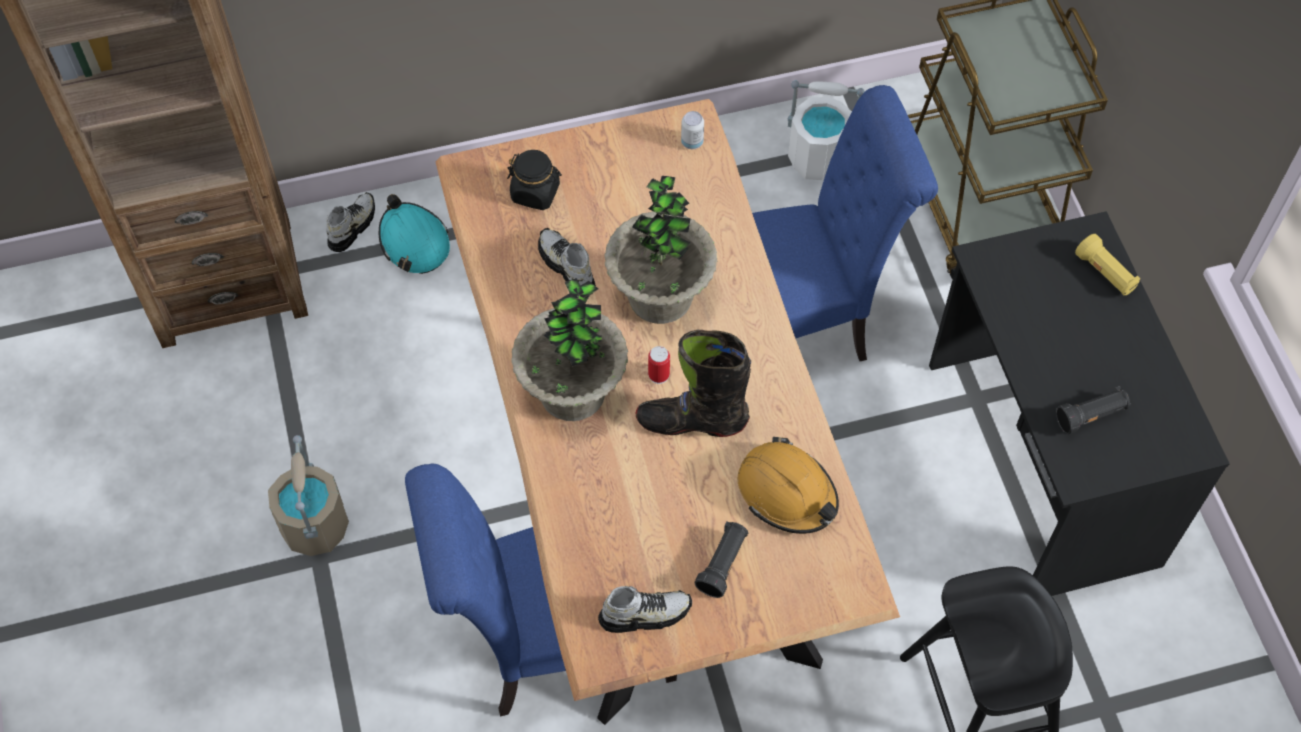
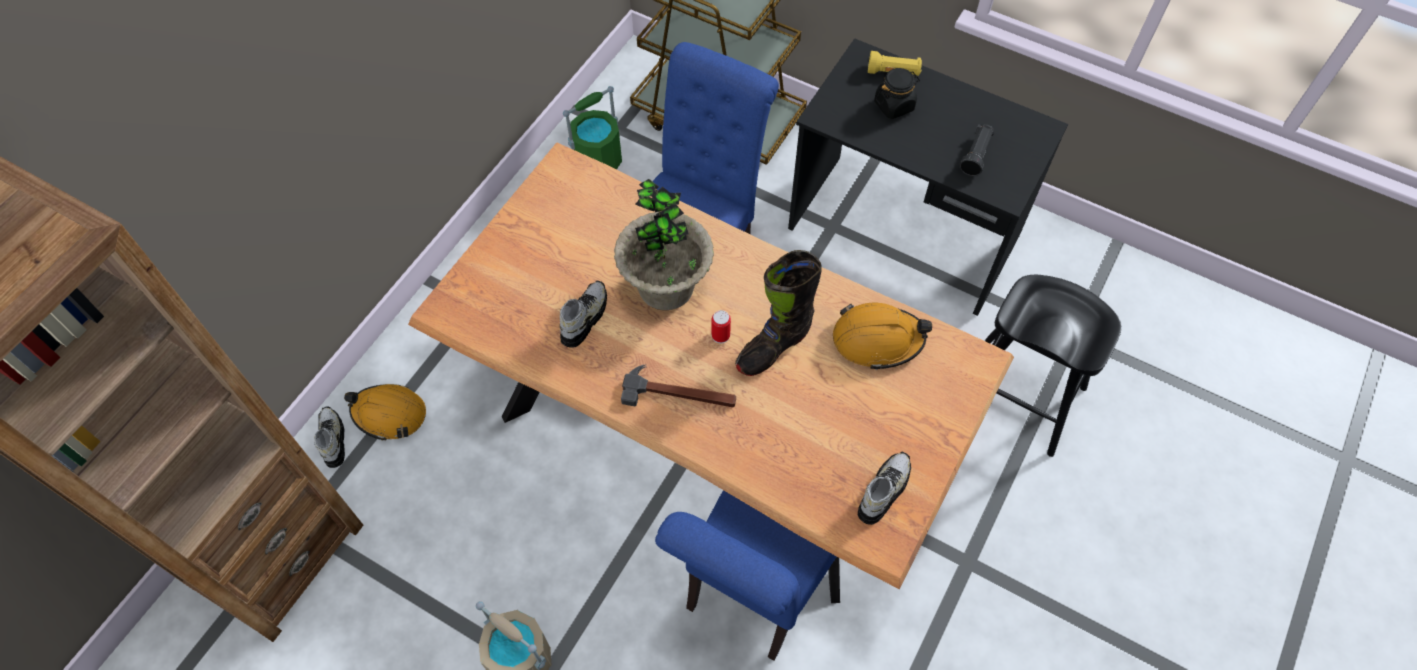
camera: 45 degrees left, 0 degrees up
(414, 242) = (389, 414): turquoise hard hat -> orange hard hat
(535, 193) = (508, 287): black jar -> black jar (894, 105)
(567, 267) = (584, 318): shoe -> shoe turned 105 degrees clockwise
(572, 392) = (679, 394): potted plant -> hammer
(692, 142) = (576, 176): can -> none
(723, 564) = (891, 416): black flashlight -> none
(819, 157) = (598, 160): white bucket -> green bucket

